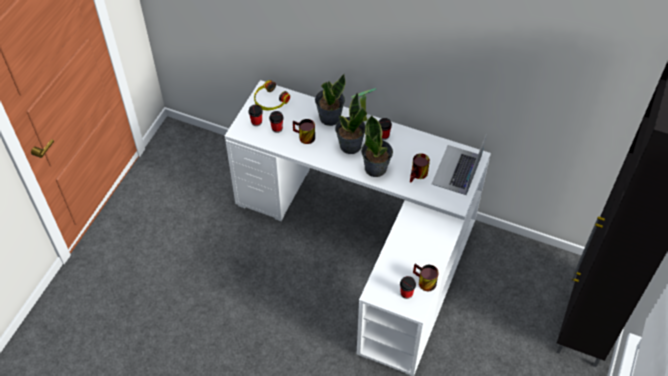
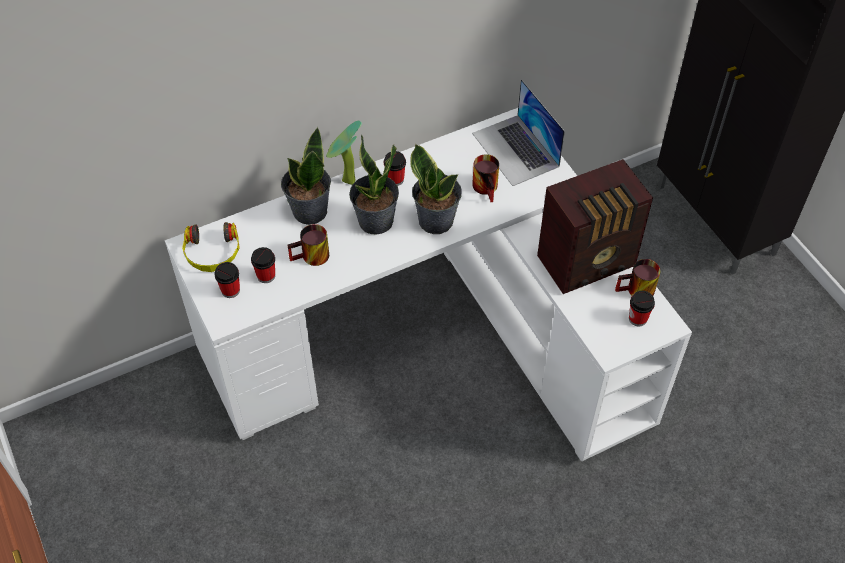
camera: 50 degrees left, 0 degrees up
(421, 249) = (588, 262): none -> radio

